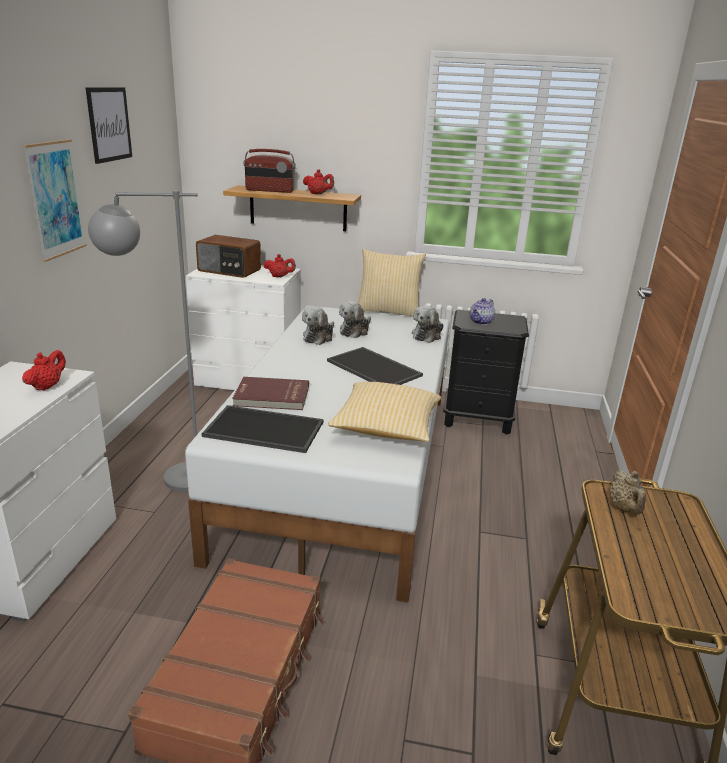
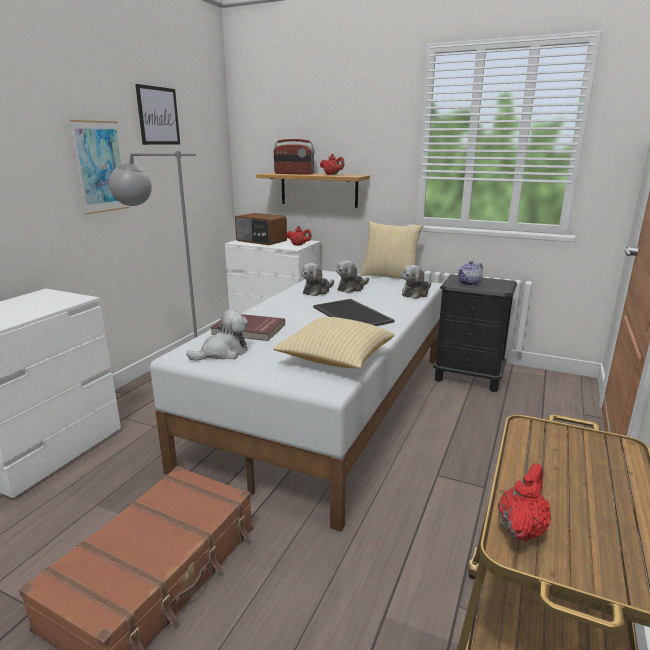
camera: 15 degrees right, 5 degrees down
(47, 386) = (55, 304): red teapot -> red teapot (521, 528)
(262, 430) = (223, 353): tray -> plush toy
(625, 509) = (547, 446): beige teapot -> none

